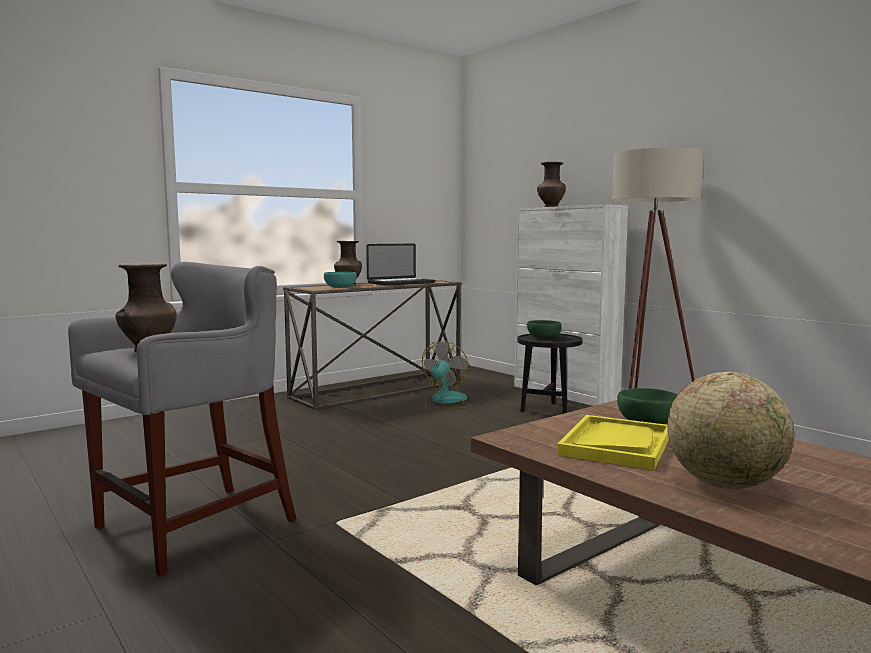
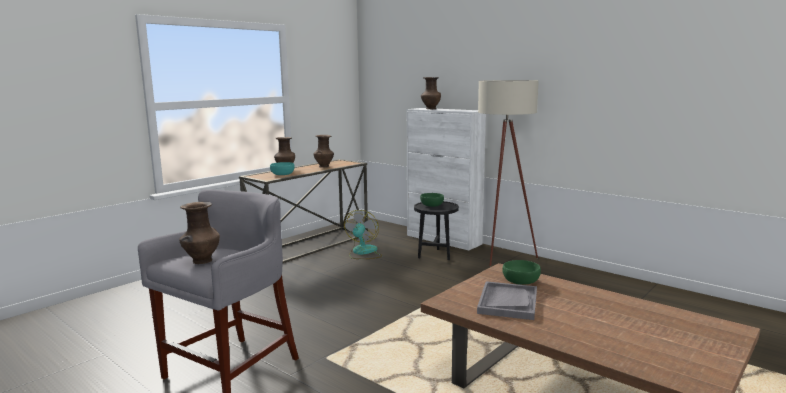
camera: 10 degrees left, 5 degrees up
(401, 283) = (324, 166): laptop -> brown vase
(616, 444) = (507, 302): yellow tray -> grey tray
(725, 484) = (573, 327): globe -> none

